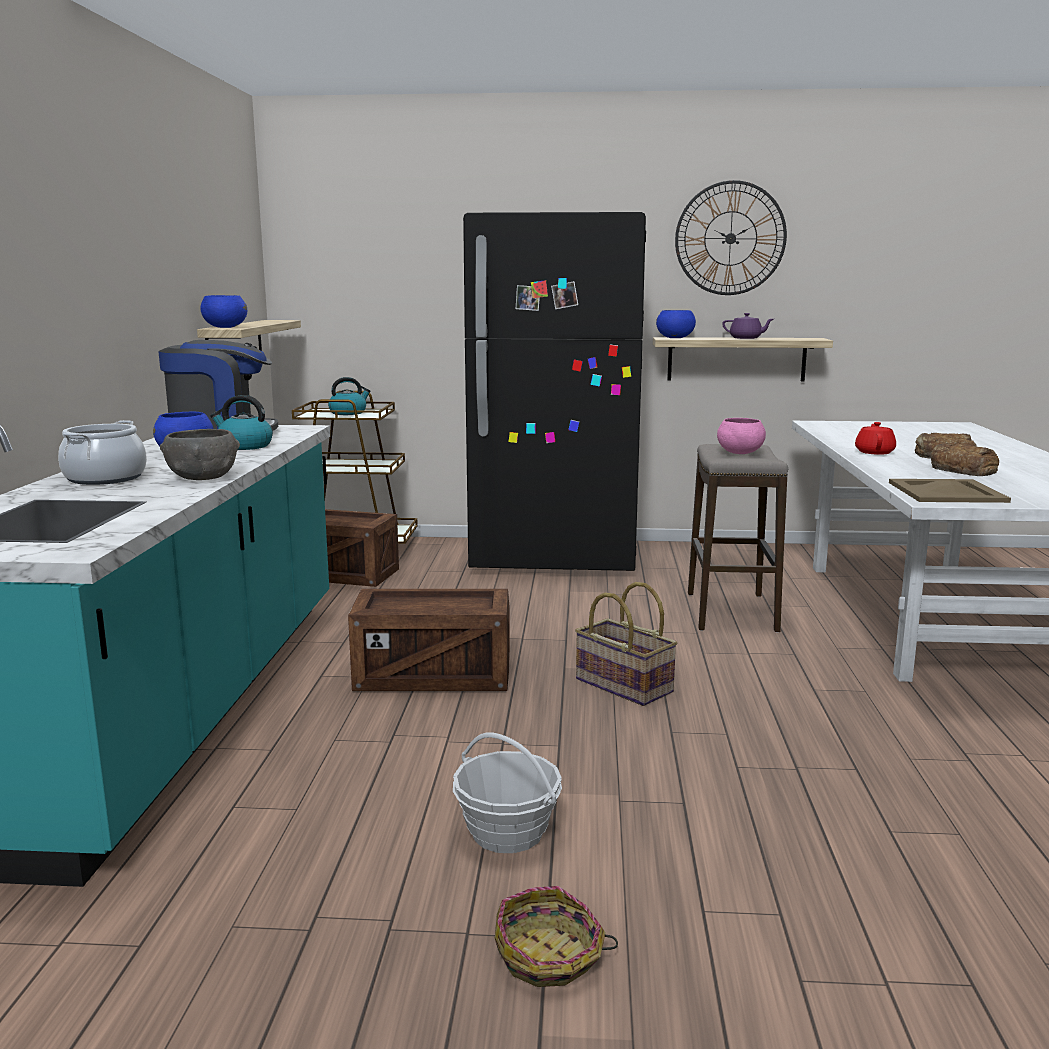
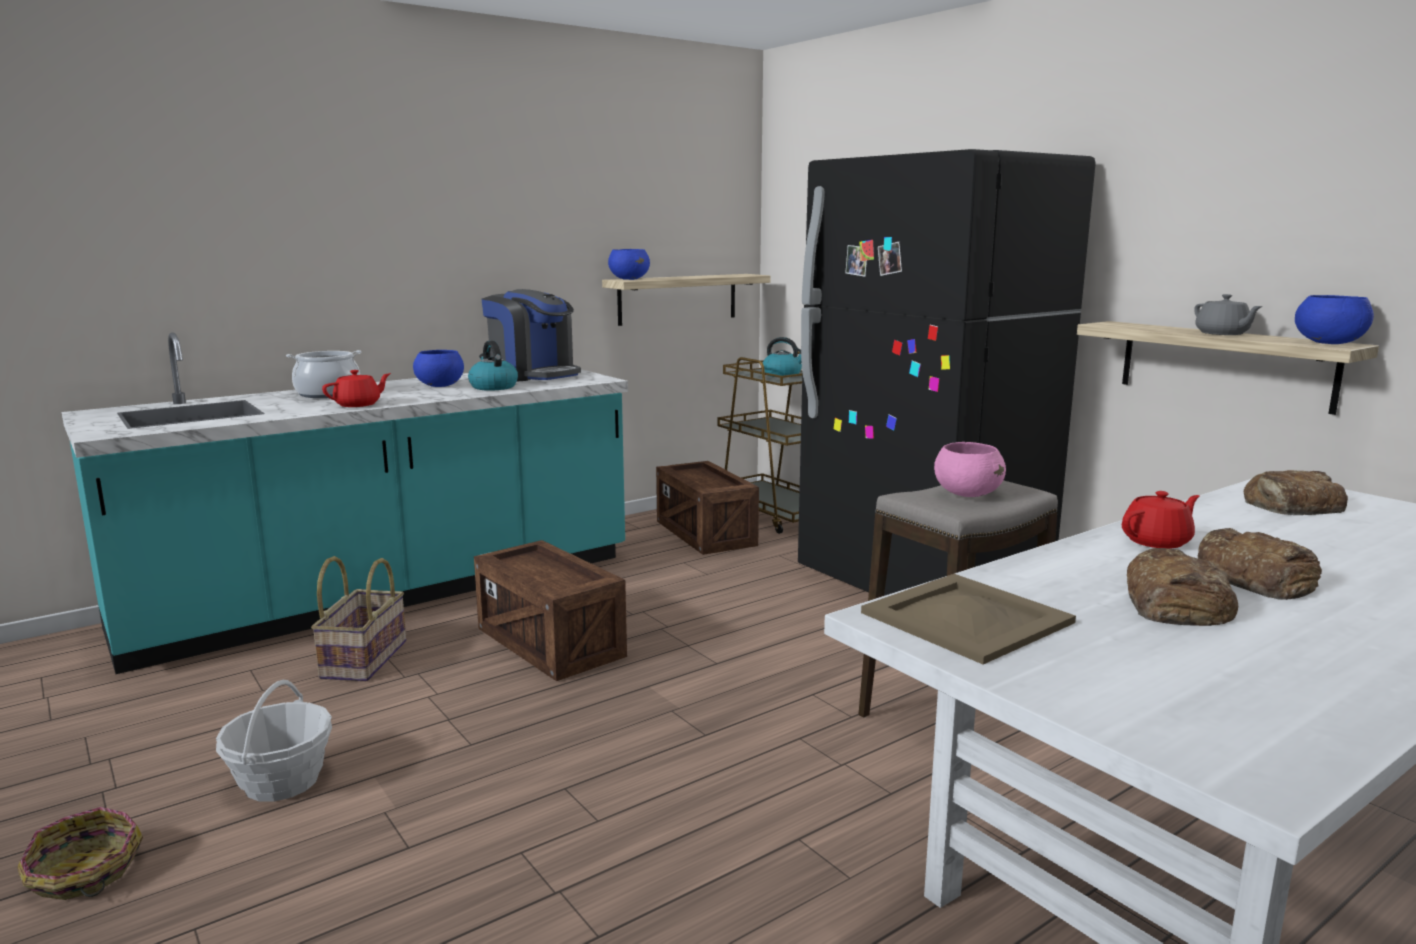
camera: 50 degrees right, 0 degrees up
(202, 478) = (358, 404): grey bowl -> red teapot
(622, 686) = (644, 726): basket -> basket (363, 659)
(675, 338) = (1120, 324): blue bowl -> blue bowl (1329, 343)
(730, 238) = (1230, 178): wall clock -> none
(746, 338) = (1222, 334): purple teapot -> grey teapot
(850, 430) = (1291, 505): none -> bread

